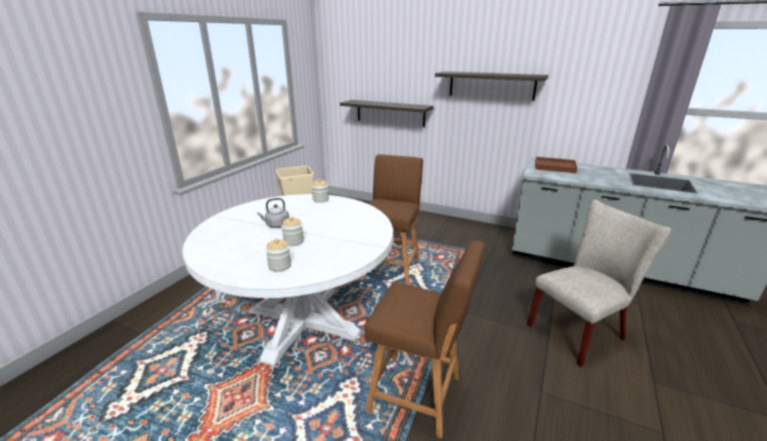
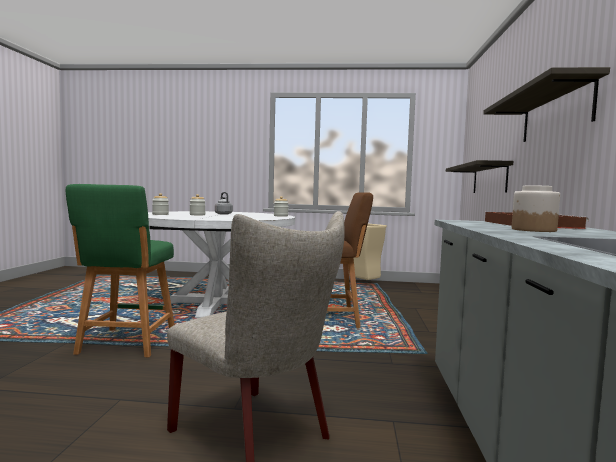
camera: 70 degrees right, 20 degrees down
(419, 395) = (126, 344): brown stool -> green stool
(596, 176) = (533, 230): none -> jar

